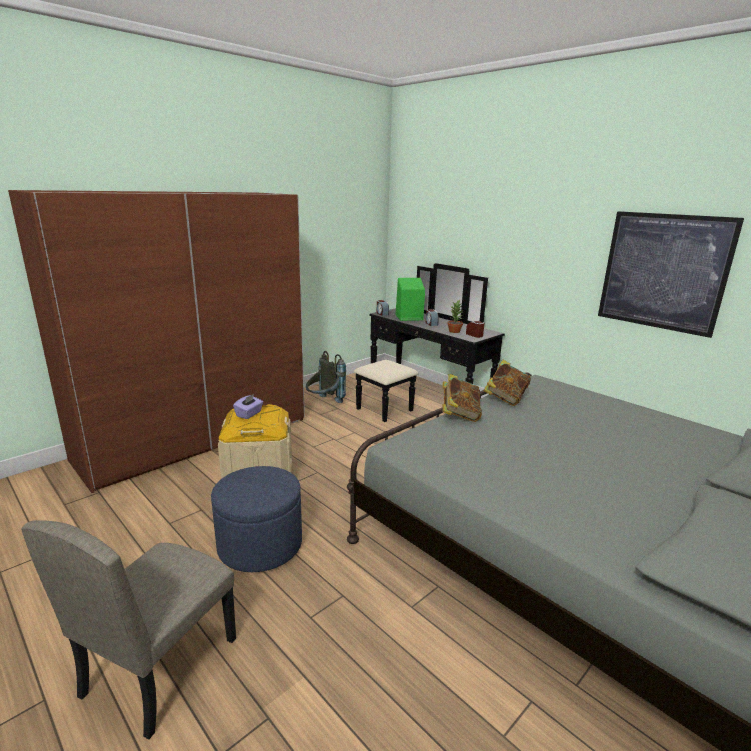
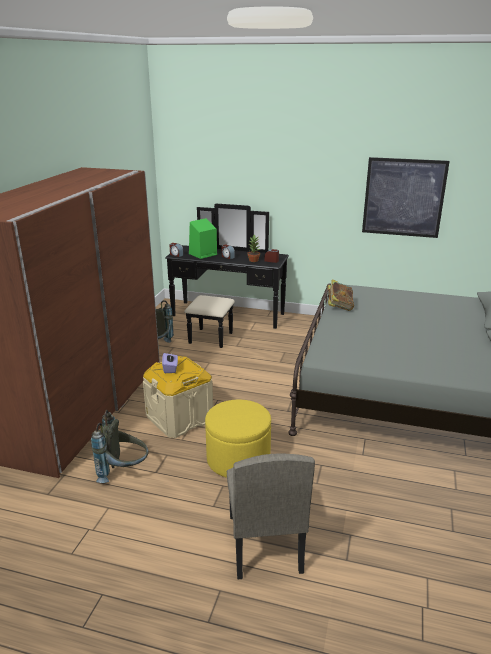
camera: 30 degrees left, 5 degrees up
(144, 511) = (124, 472): none -> grey backpack
(260, 545) = (238, 459): blue ottoman -> yellow ottoman
(459, 415) = (327, 326): book -> none

